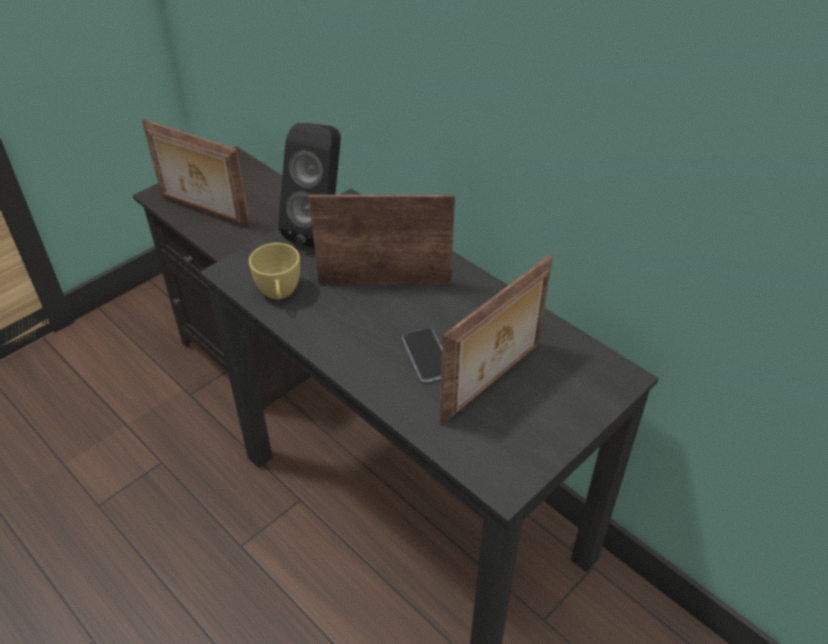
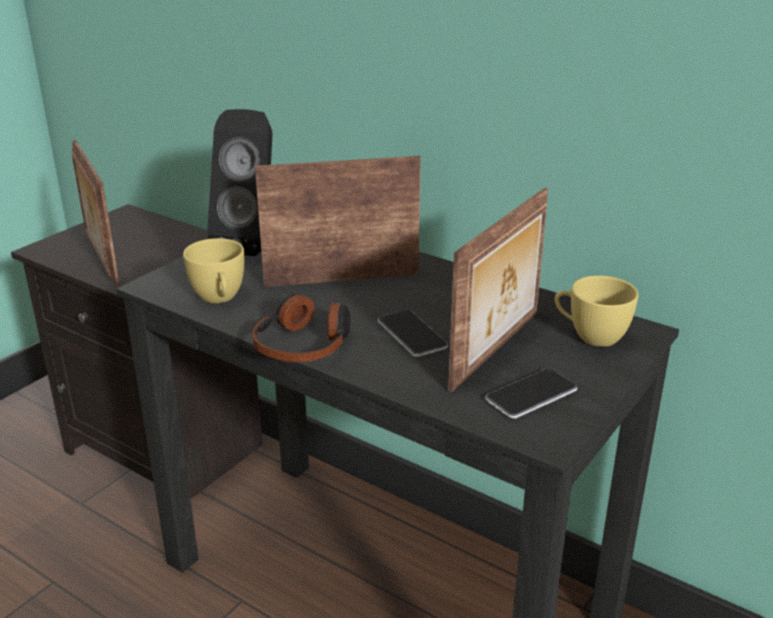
camera: 10 degrees left, 15 degrees down
(203, 212) = (101, 259): picture frame -> picture frame turned 45 degrees clockwise
(337, 355) = (305, 344): none -> headphones
(506, 437) = (531, 395): none -> phone
(577, 377) = (590, 336): none -> yellow cup

